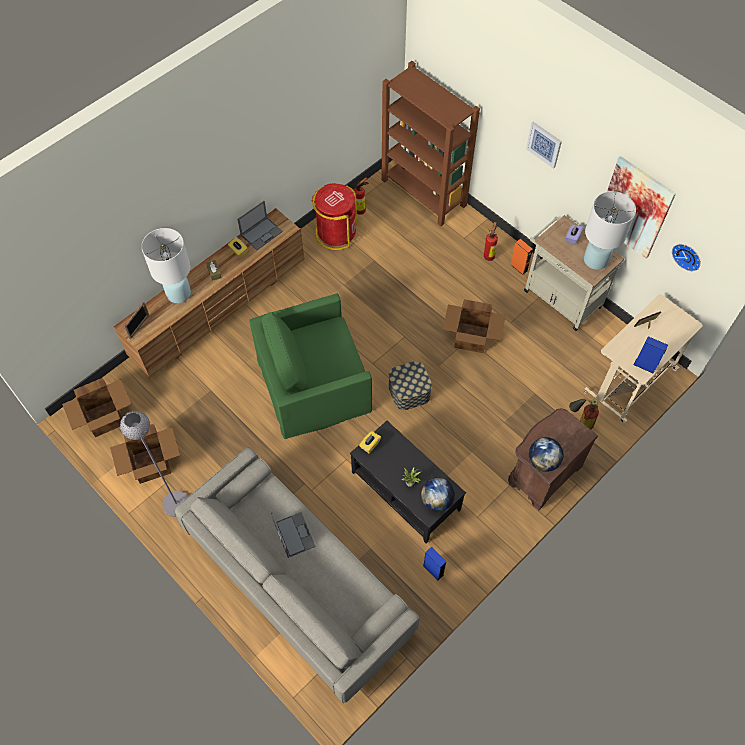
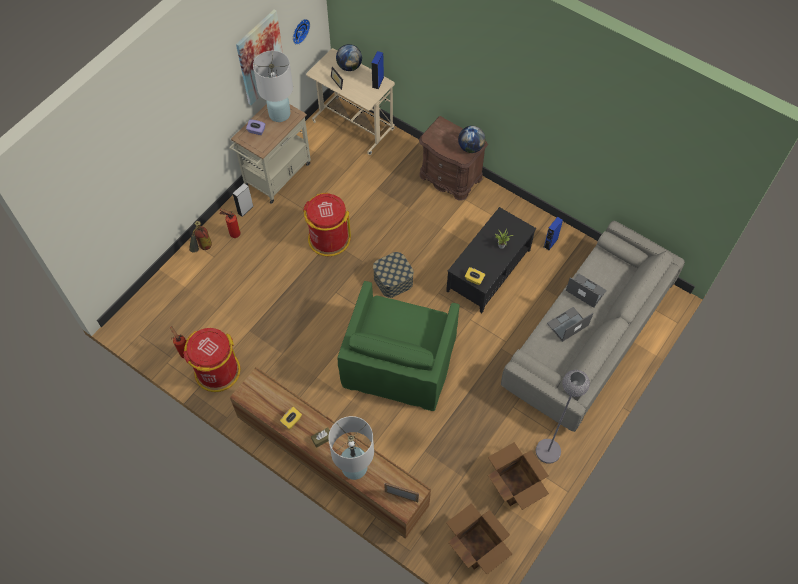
camera: 100 degrees left, 0 degrees up
(262, 233) = (265, 403): laptop -> laptop (585, 290)
(313, 383) = (399, 360): green armchair -> green armchair turned 45 degrees clockwise
(424, 192) = (157, 298): brown bookcase -> none
(437, 500) = (511, 225): globe -> globe (349, 66)
(471, 338) = (328, 239): cardboard box -> red trash can
(519, 267) = (245, 209): orange speaker -> grey speaker
(544, 144) = (191, 122): picture -> none
(580, 421) = (397, 156): fire extinguisher -> fire extinguisher (202, 249)

